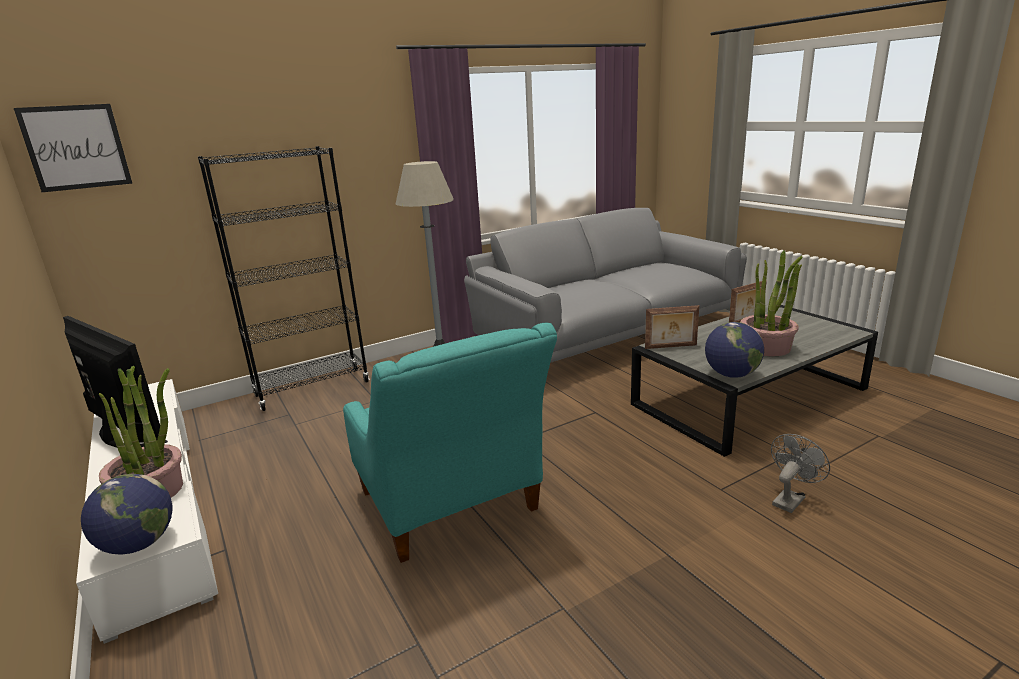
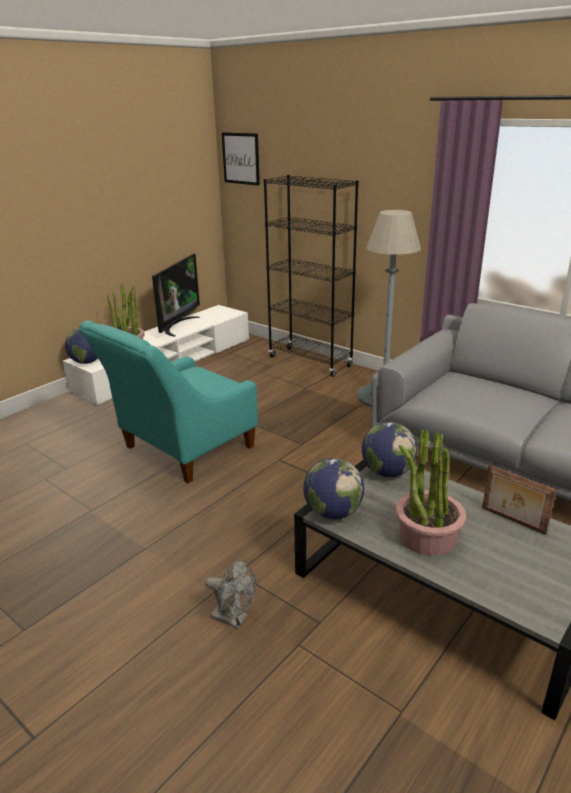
camera: 70 degrees right, 5 degrees up
(671, 347) = (387, 472): picture frame -> globe

